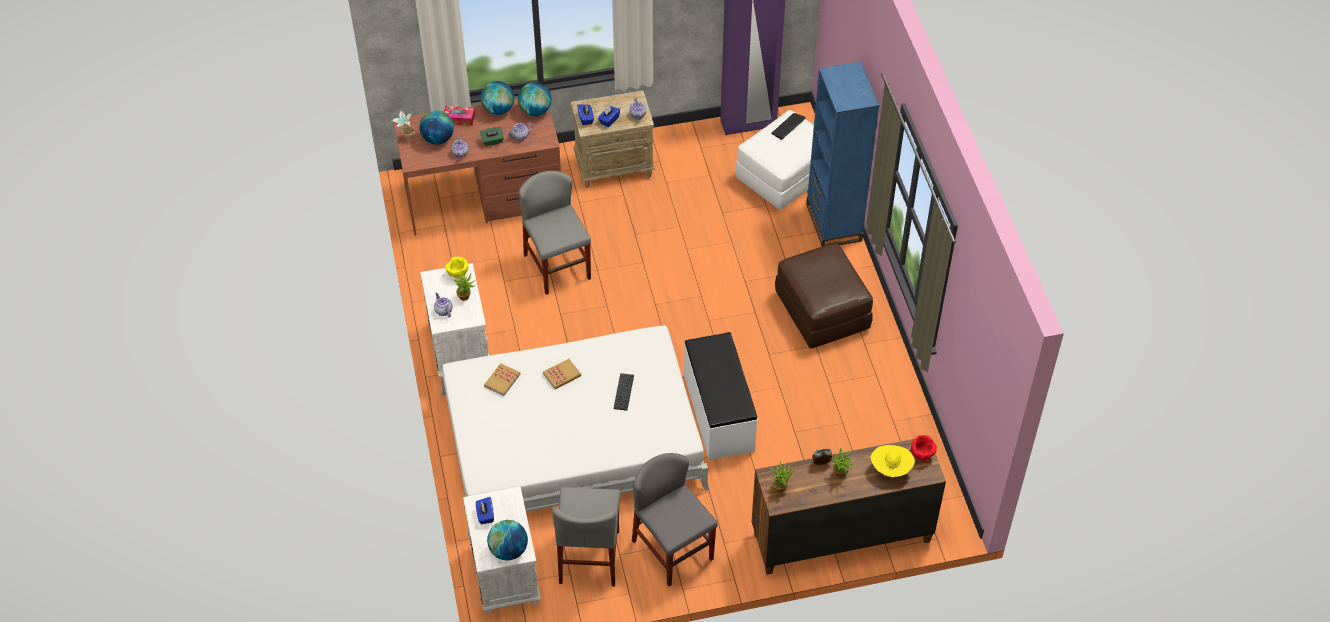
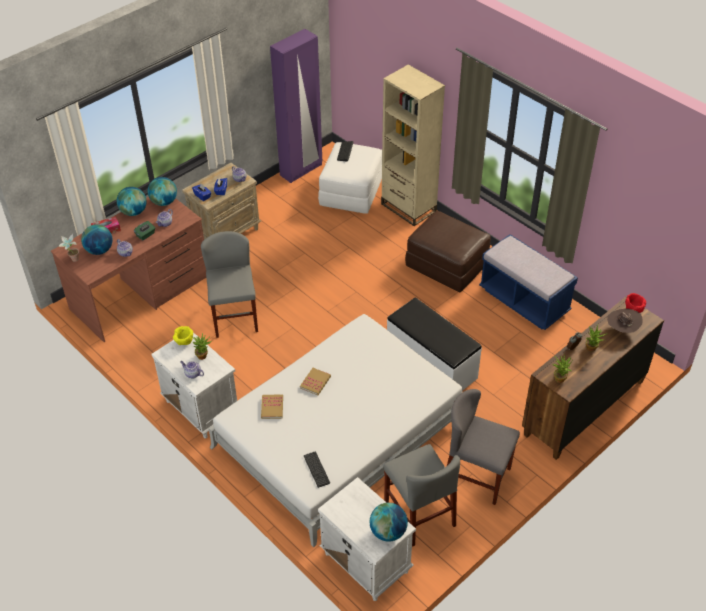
camera: 30 degrees left, 5 degrees down
(485, 515) = (347, 514): blue tissue box -> none
(557, 267) = (234, 317): grey chair -> grey chair turned 45 degrees clockwise
(623, 392) = (372, 373): keyboard -> keyboard (316, 469)
(833, 223) = (408, 207): blue bookcase -> beige bookcase
(874, 391) = (524, 301): none -> blue bench
(891, 469) = (622, 329): yellow hat -> brown hat

